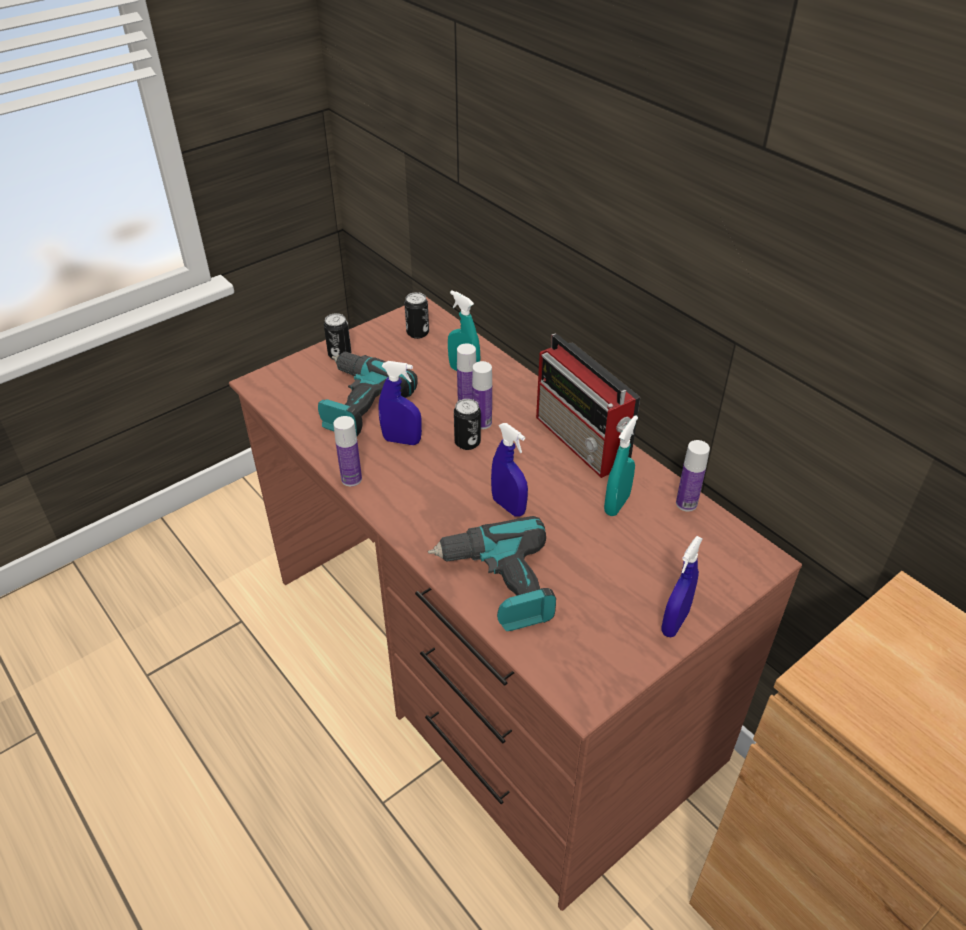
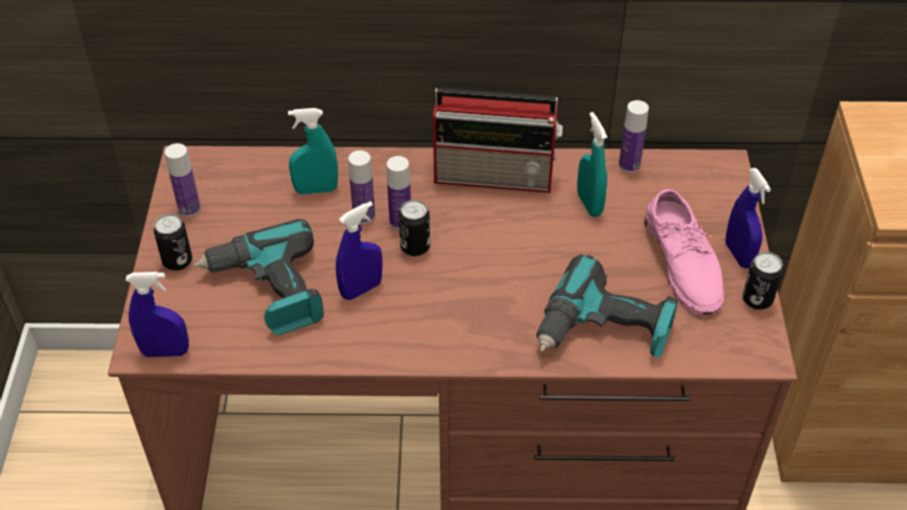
camera: 50 degrees left, 5 degrees up
(351, 479) = (374, 355): bottle -> bottle (189, 208)
(417, 333) = (217, 185): can -> can (757, 299)
(508, 506) = (523, 270): blue spray bottle -> blue spray bottle (165, 352)
(624, 592) = (684, 262): none -> pink shoe

